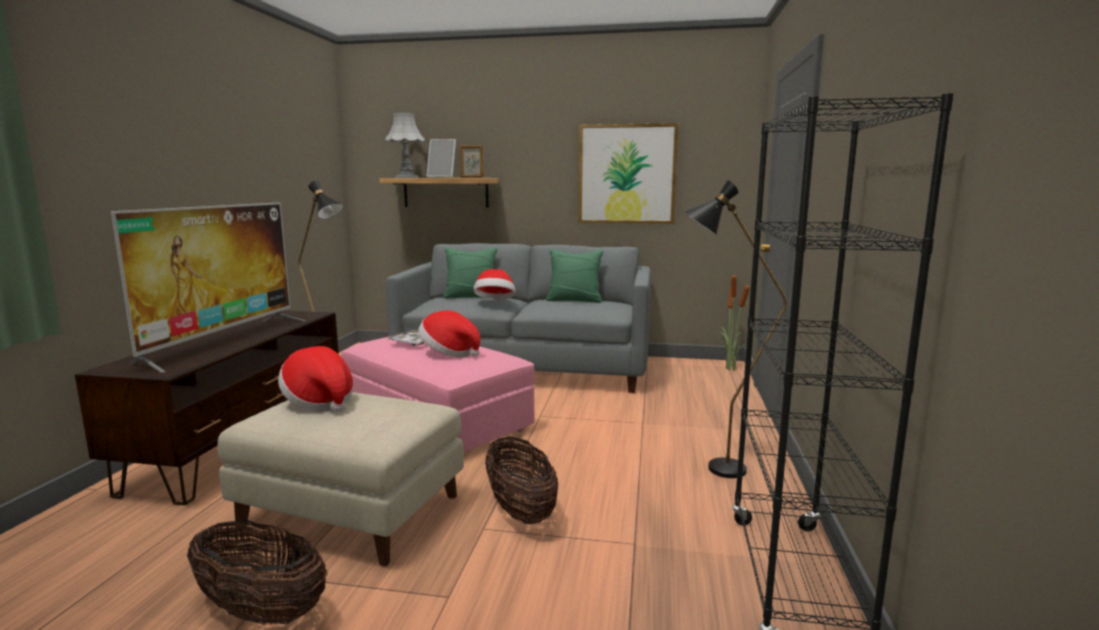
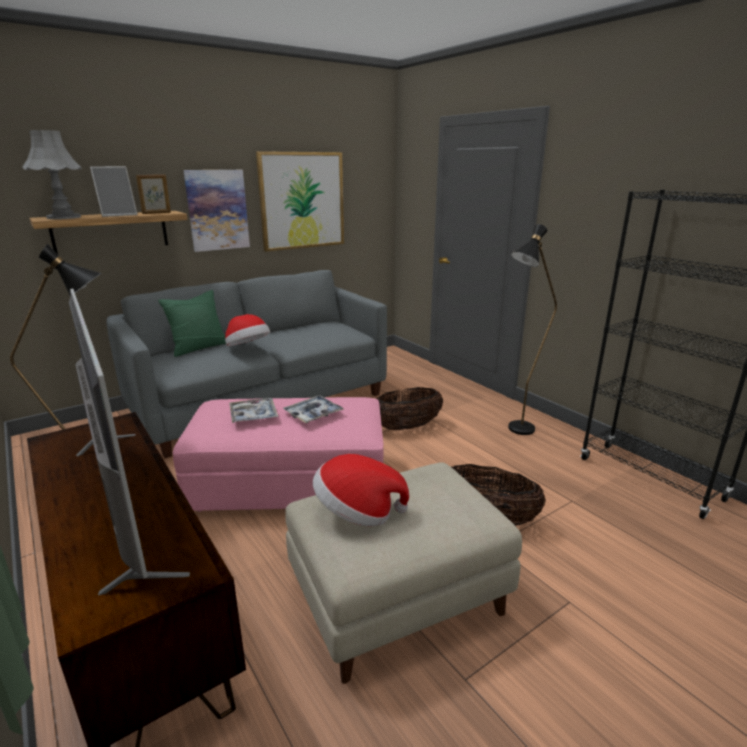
camera: 45 degrees left, 10 degrees up
(261, 611) = (508, 714): basket -> basket (406, 427)
(449, 353) = (313, 414): hat -> tray
(536, 179) = (217, 210): none -> picture
(574, 300) = (299, 328): green pillow -> none
(729, 368) = (397, 354): potted plant -> none

